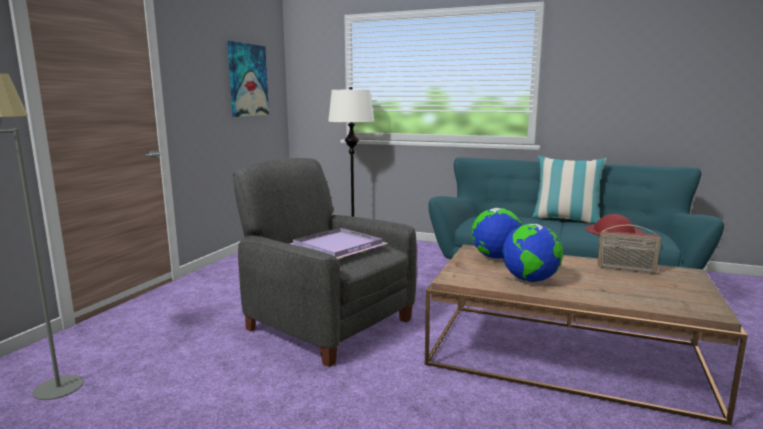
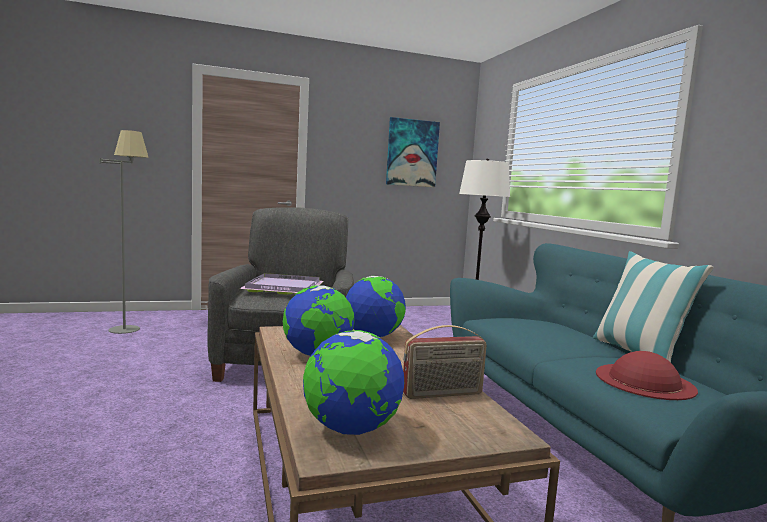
camera: 50 degrees right, 5 degrees down
(626, 269) = (442, 394): radio -> radio turned 90 degrees counterclockwise
(677, 300) = (351, 429): none -> globe

